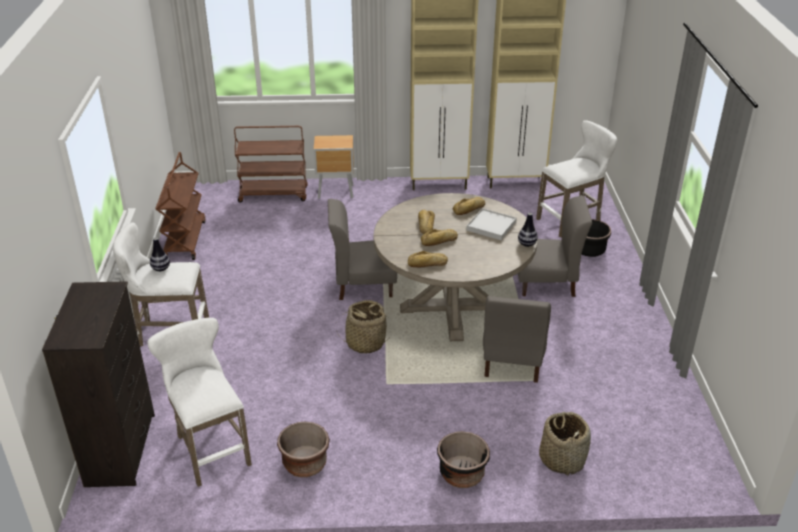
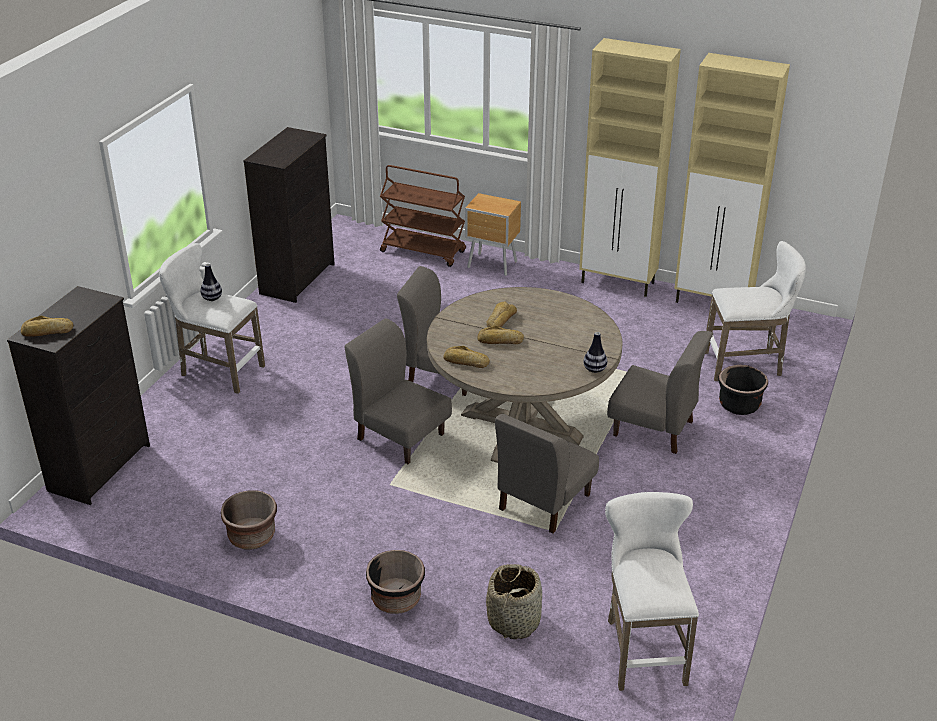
camera: 25 degrees right, 0 degrees up
(185, 240) = (298, 279): brown cart -> black dresser
(210, 448) = (177, 492): white stool -> white stool (642, 647)
(365, 343) = (400, 436): basket -> grey chair
(469, 209) = (564, 314): bread -> bread (47, 332)
(491, 226) = (572, 339): white tray -> none

